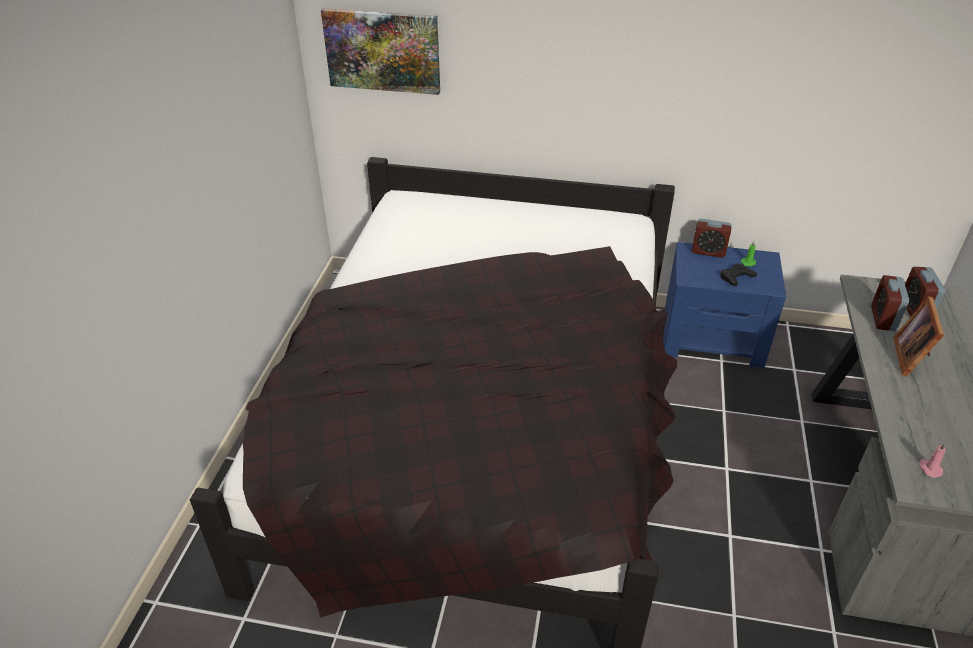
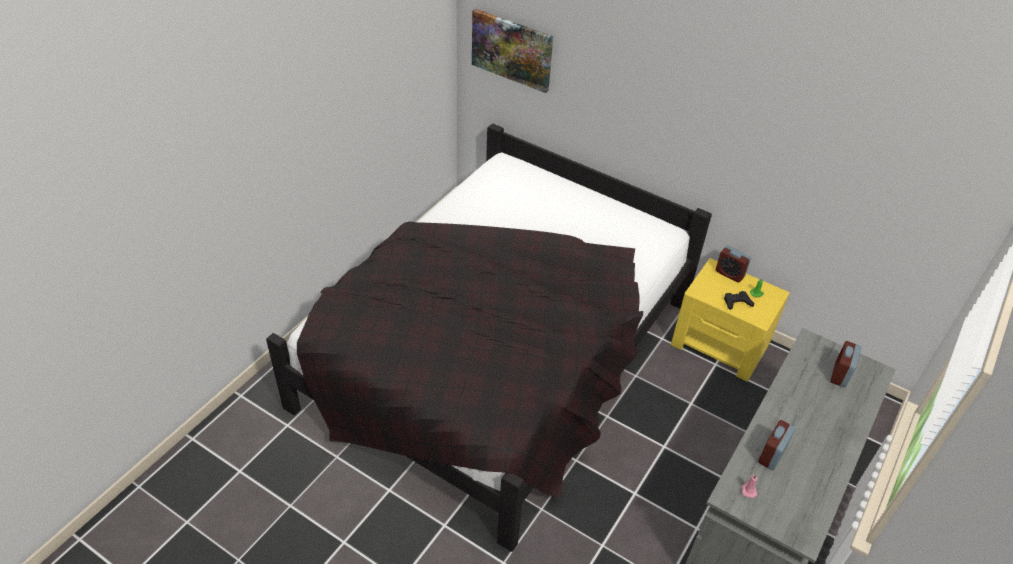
camera: 20 degrees right, 5 degrees up
(713, 338) = (720, 344): blue nightstand -> yellow nightstand
(883, 318) = (807, 373): alarm clock -> alarm clock (771, 455)
(912, 357) = (805, 409): picture frame -> none

